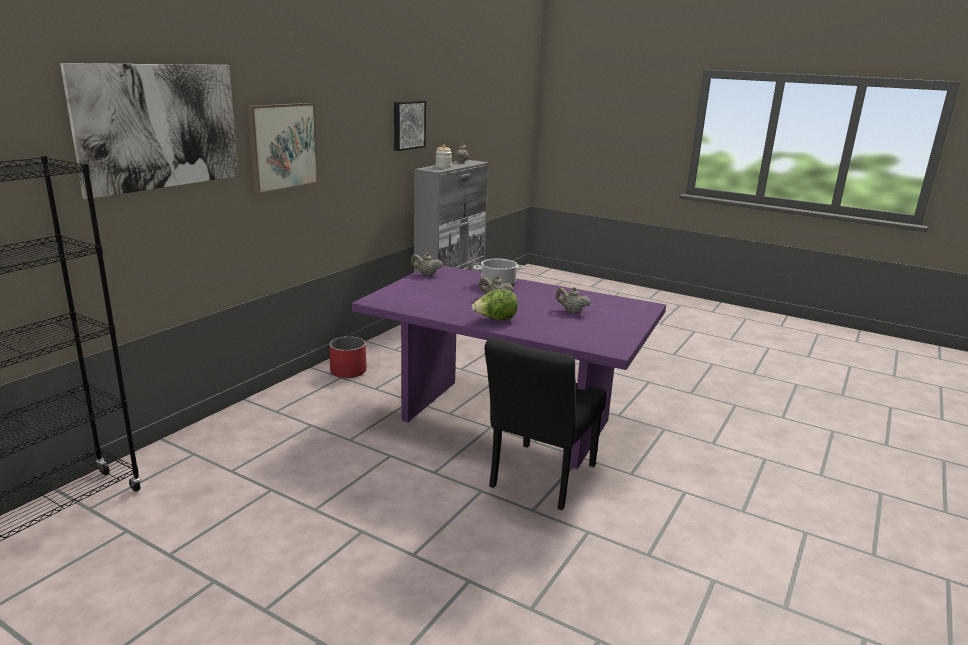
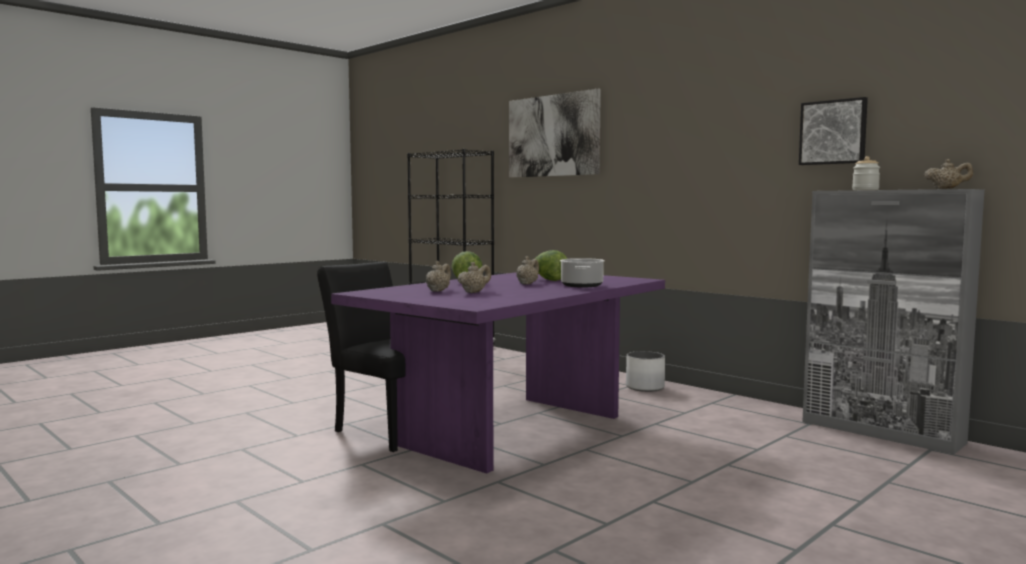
camera: 105 degrees right, 15 degrees down
(282, 146) = (643, 153): picture -> none
(348, 371) = (645, 387): red planter -> white planter
(426, 274) = (619, 277): beige teapot -> beige teapot (438, 291)
(461, 294) = (549, 280): none -> lettuce

